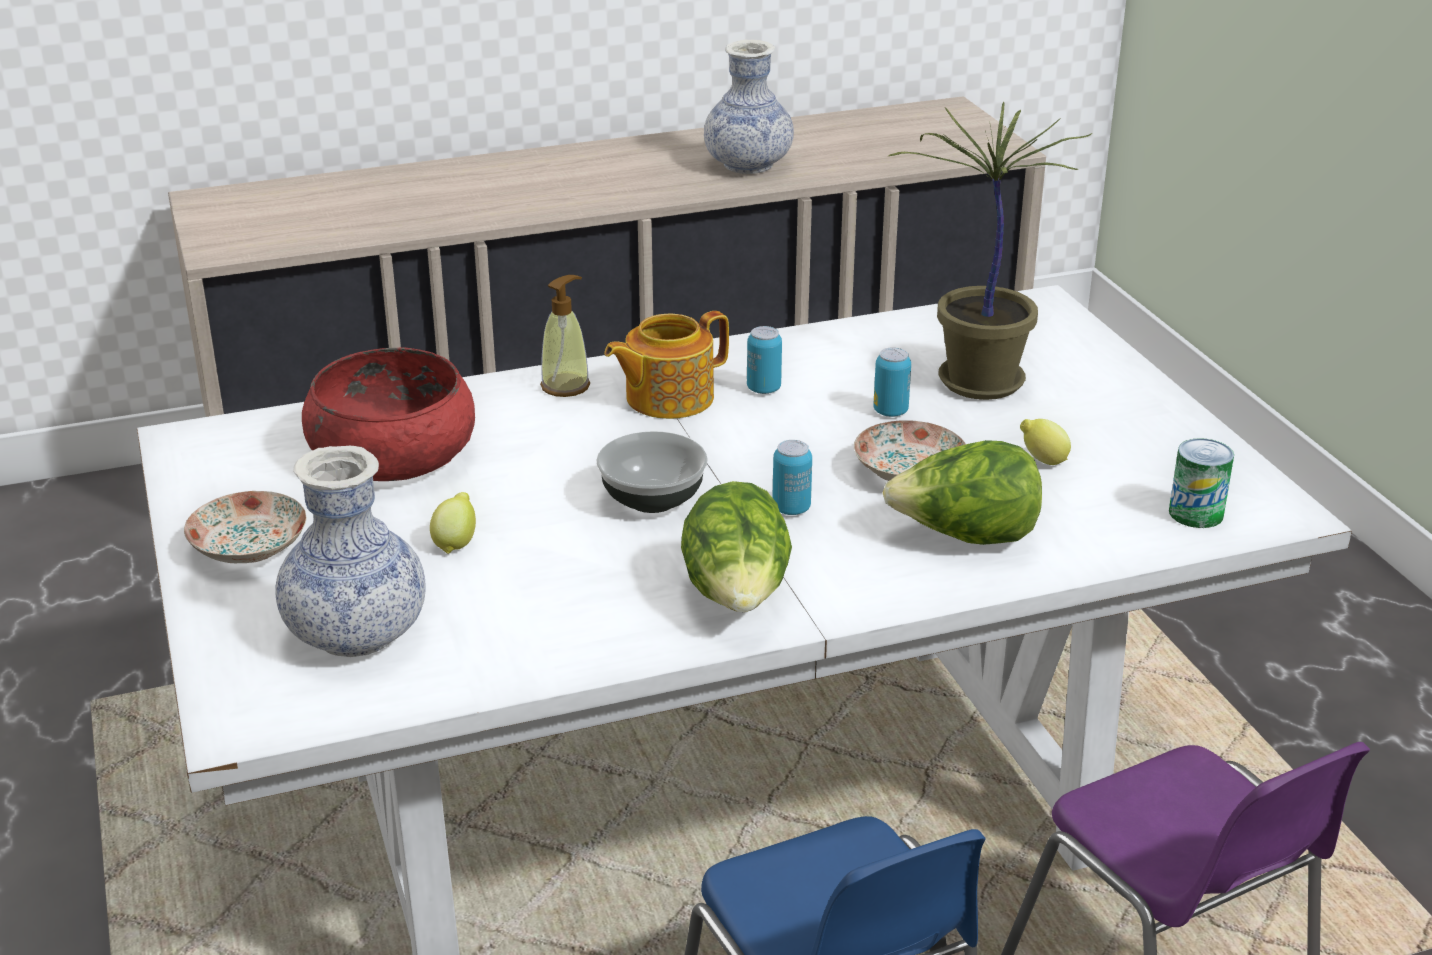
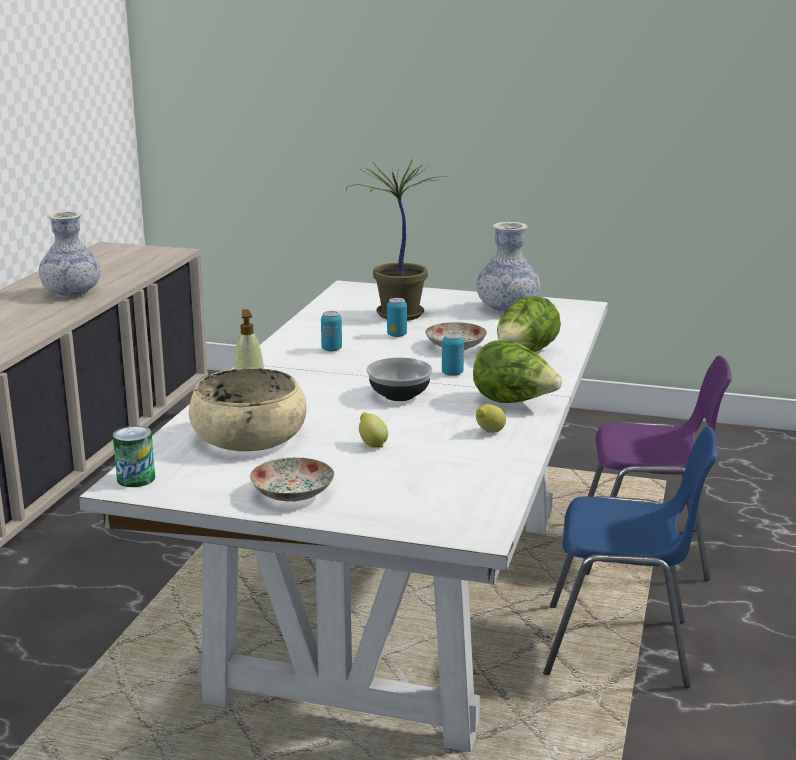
camera: 55 degrees left, 10 degrees down
(356, 634) = (428, 486): vase -> vase (507, 309)
(393, 454) = (249, 437): red bowl -> beige bowl
(667, 398) = (304, 368): teapot -> none
(1042, 461) = (484, 325): lemon -> lemon (489, 432)
(1196, 513) = (563, 316): can -> can (136, 479)

